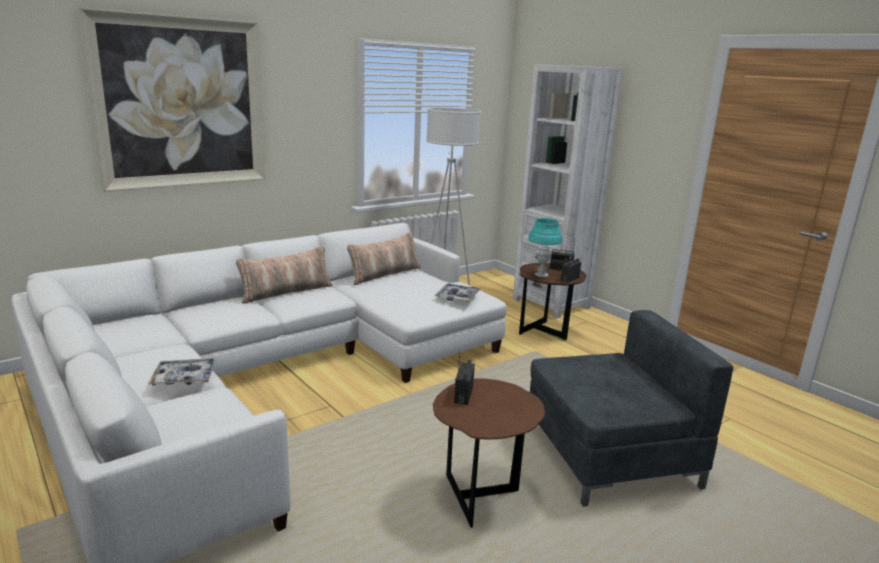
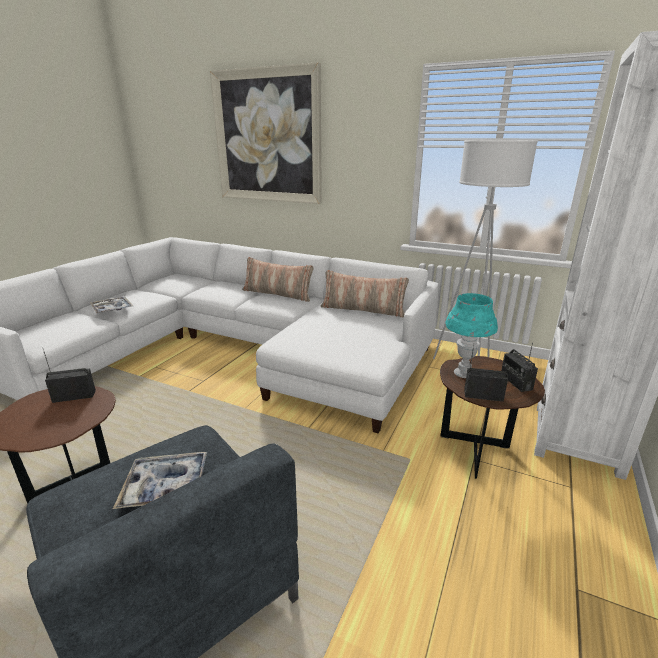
camera: 65 degrees right, 5 degrees up
(457, 297) = (349, 350): tray -> tray (166, 486)

